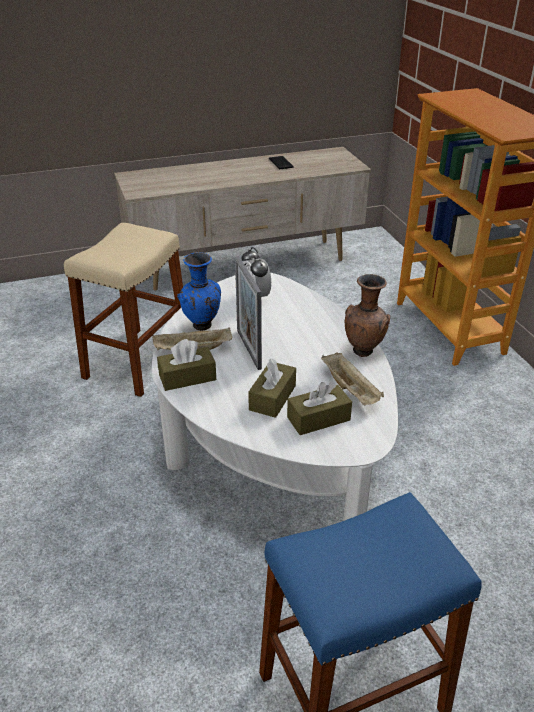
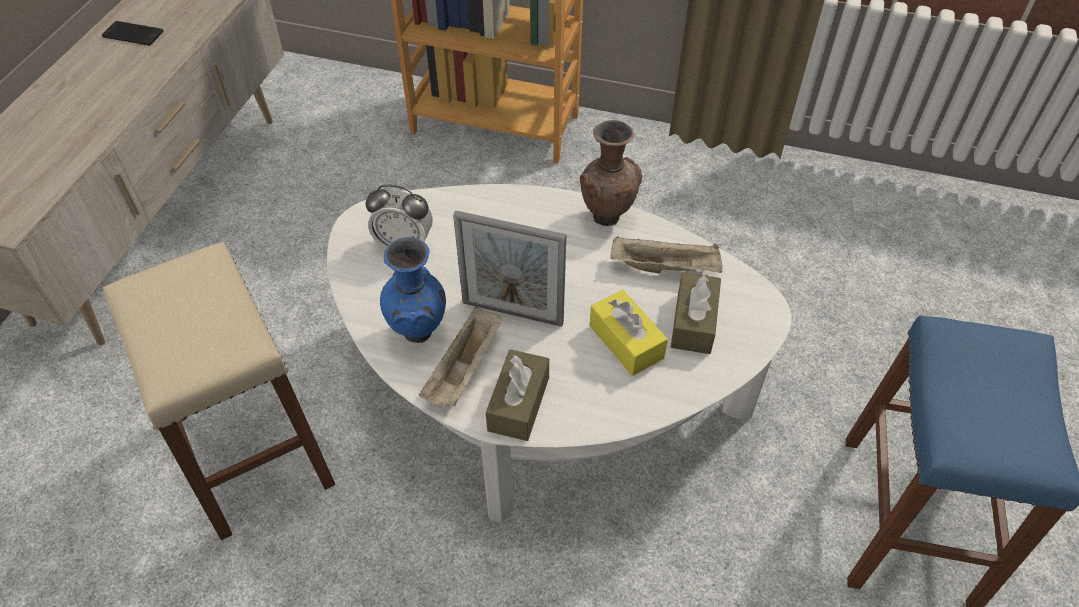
camera: 55 degrees left, 15 degrees up
(272, 398) = (626, 342): brown tissue box -> yellow tissue box

